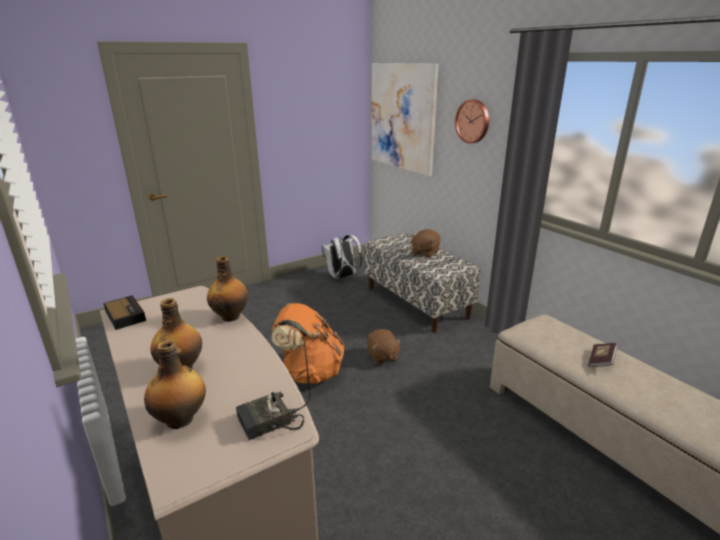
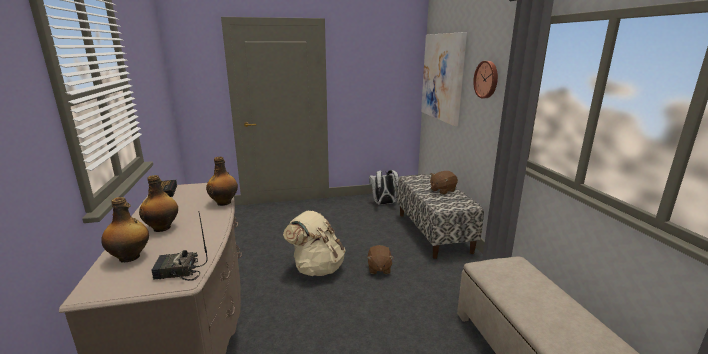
camera: 20 degrees right, 5 degrees down
(310, 372) = (317, 268): orange backpack -> beige backpack
(601, 361) = (548, 307): book -> none

